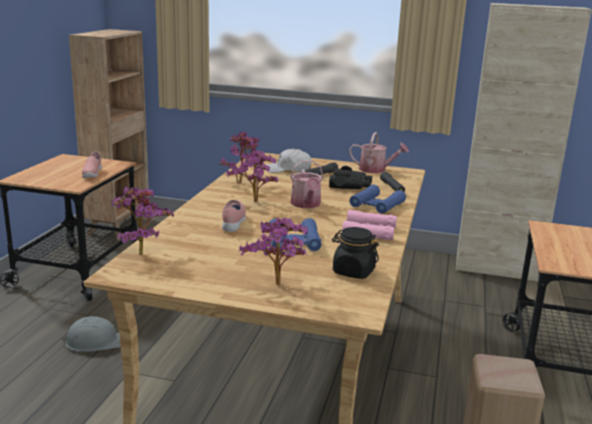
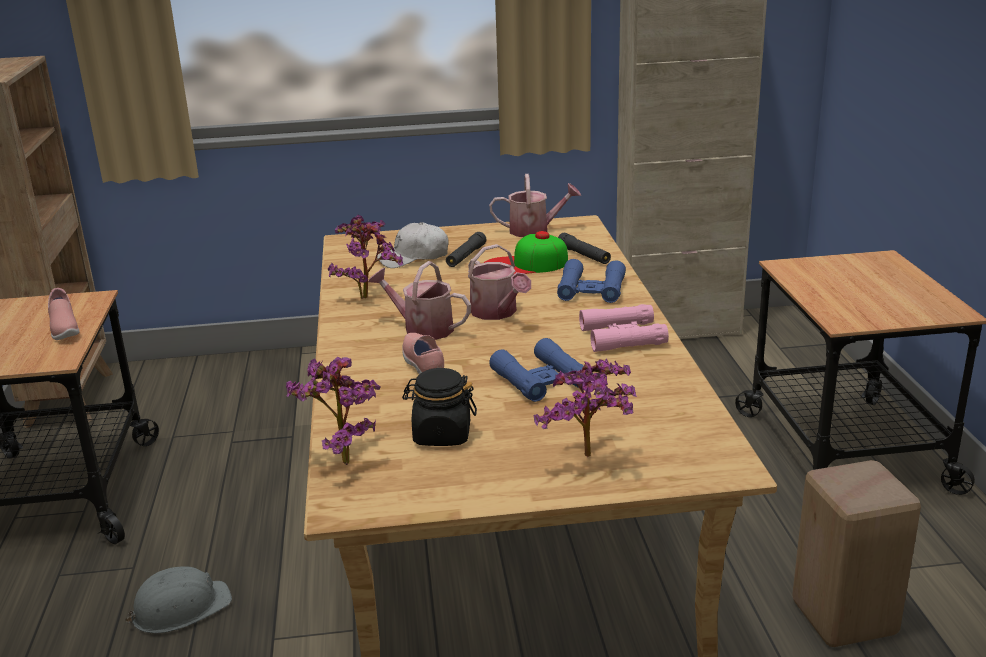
camera: 20 degrees left, 5 degrees up
(254, 203) = (422, 328): potted plant -> watering can
(350, 185) = (525, 264): black binoculars -> cap
(353, 271) = (662, 406): black jar -> black jar (441, 435)

